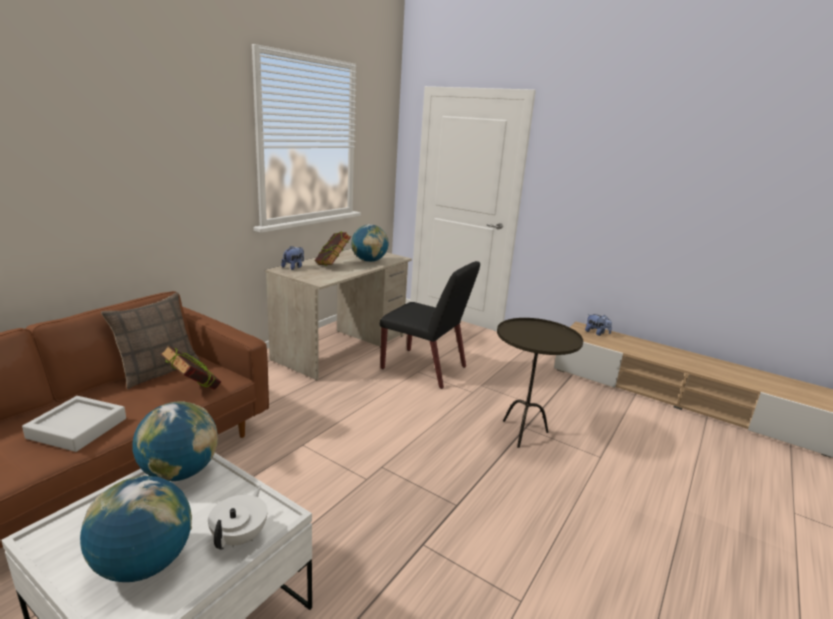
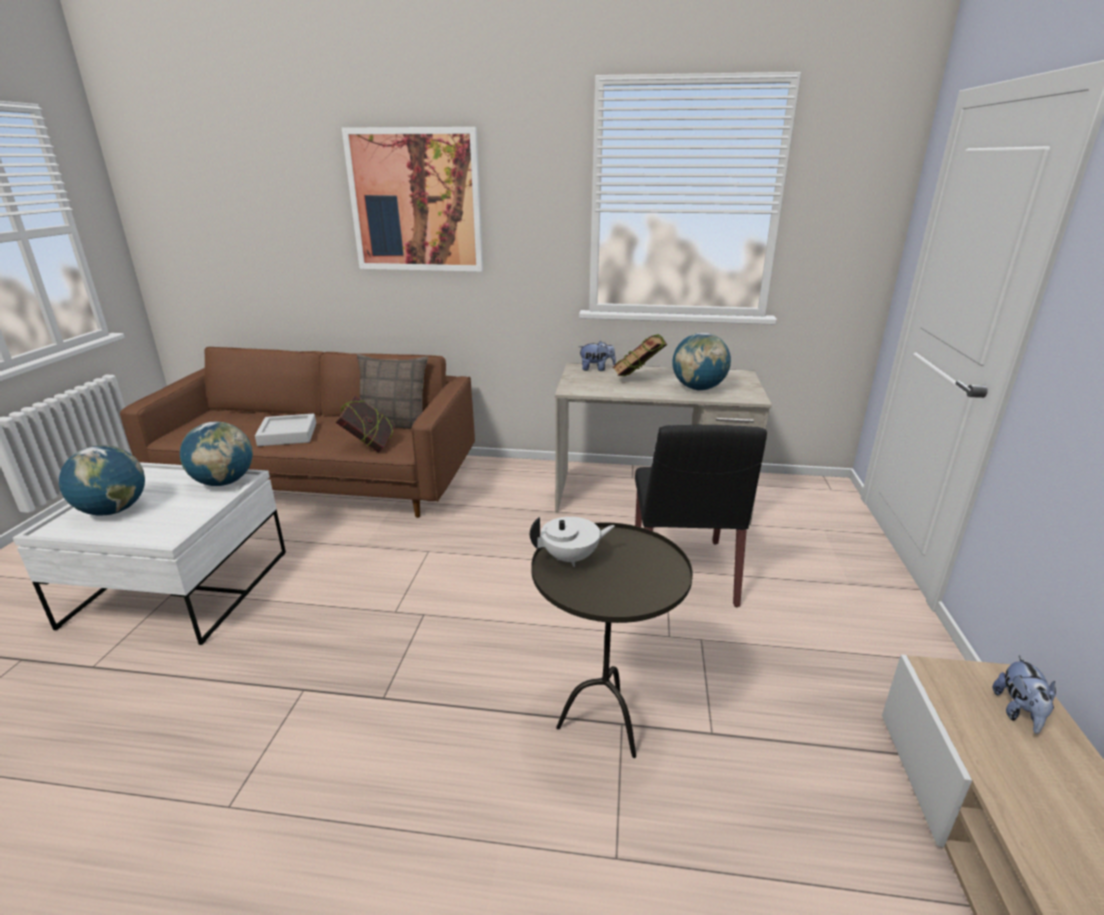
camera: 65 degrees right, 5 degrees up
(106, 140) = (416, 201): none -> picture
(240, 536) = (144, 532): white teapot -> white teapot (571, 558)

